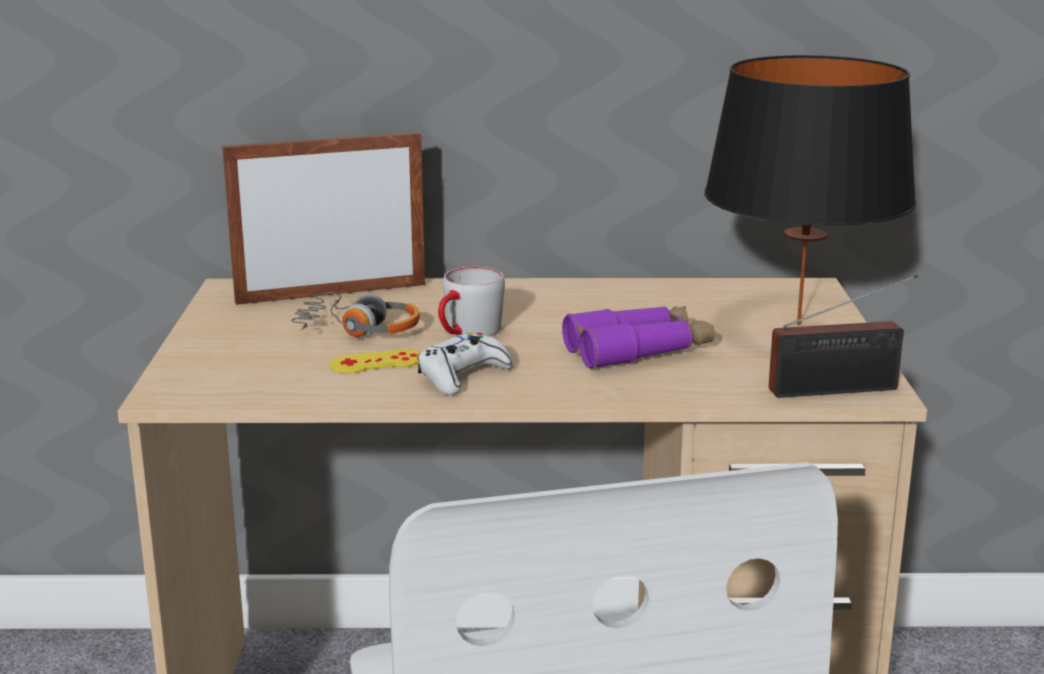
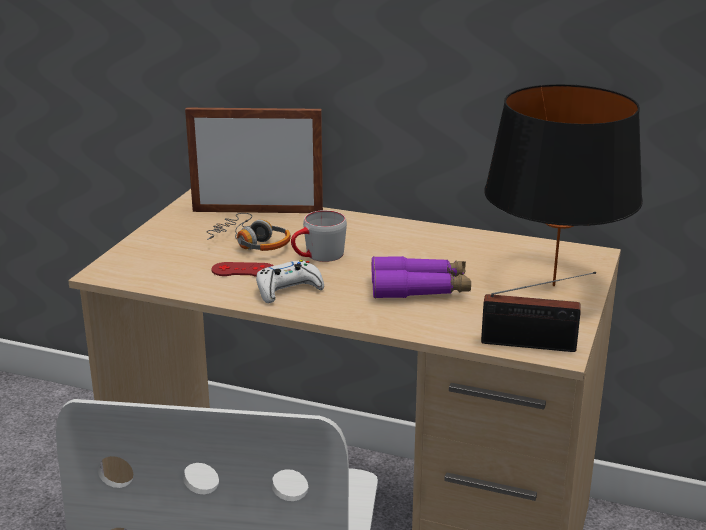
camera: 20 degrees right, 5 degrees up
(377, 362) = (243, 270): yellow game controller -> red game controller

